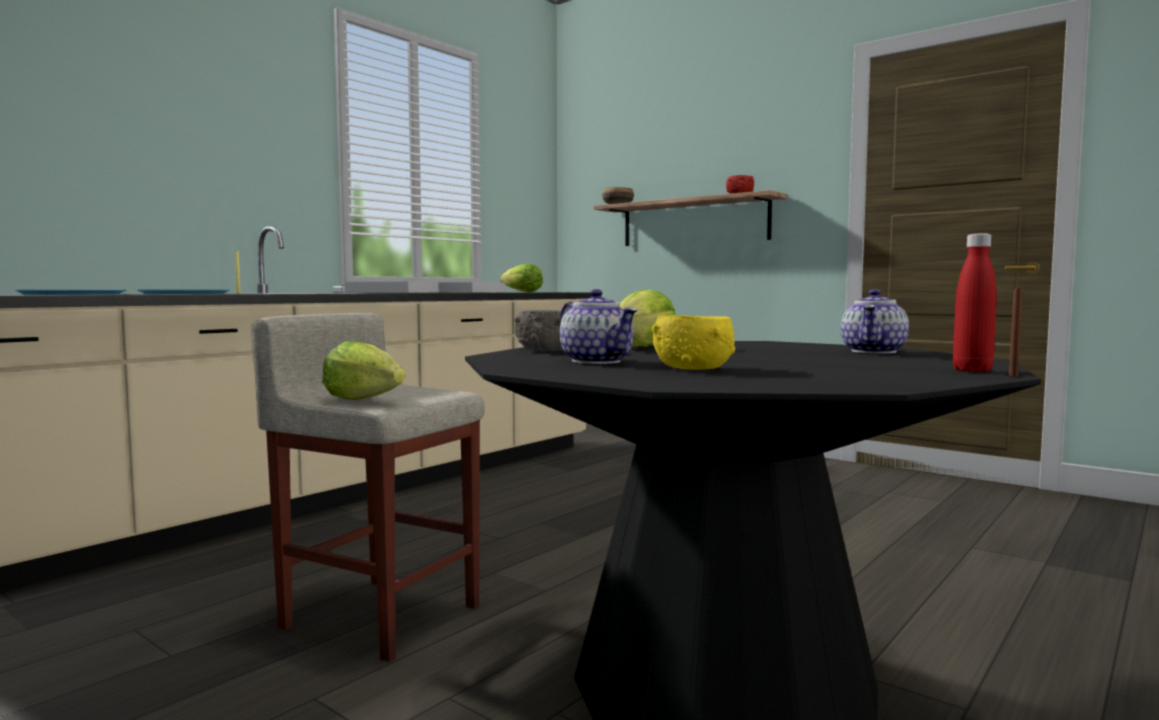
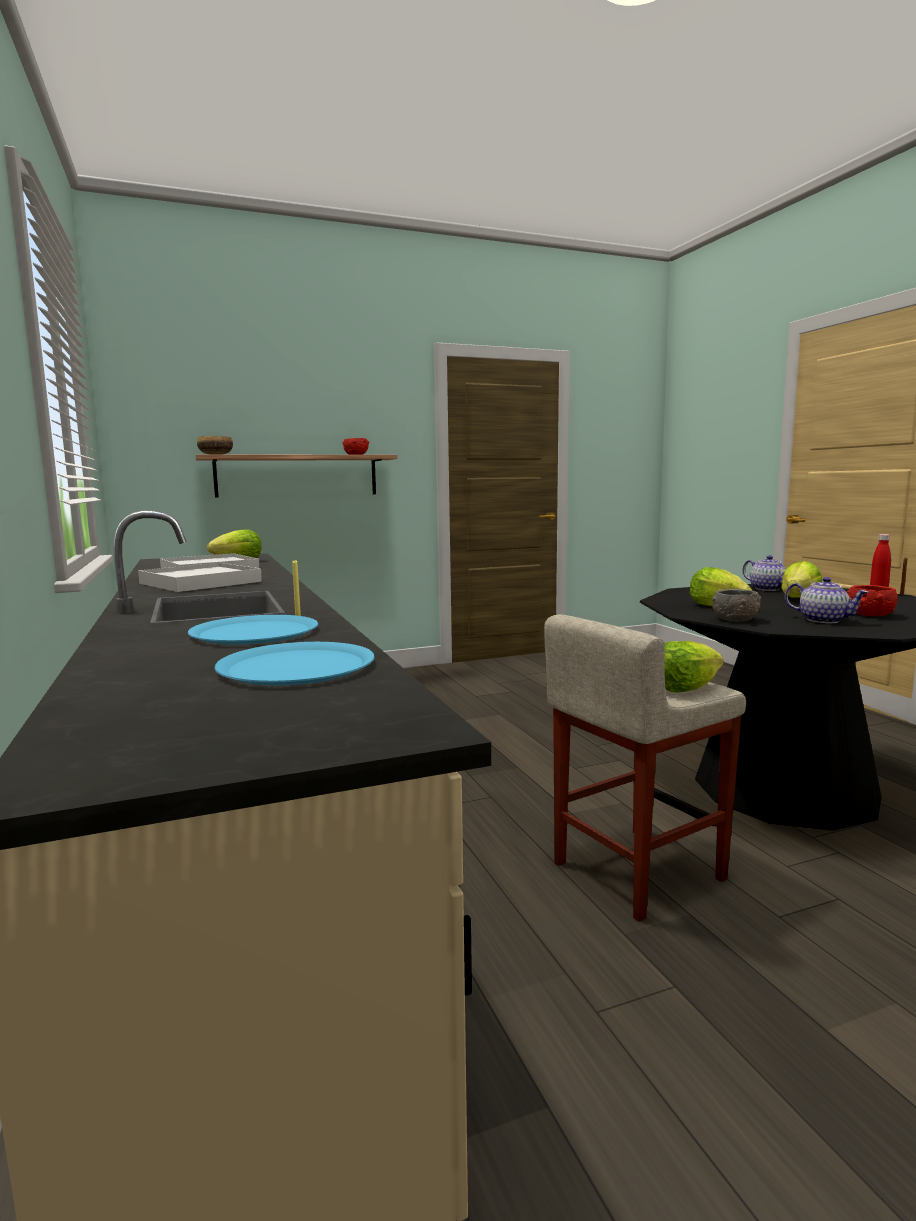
camera: 60 degrees left, 5 degrees up
(597, 361) = (823, 620): teapot -> teapot turned 45 degrees clockwise
(692, 368) = (870, 615): yellow bowl -> red bowl
(799, 356) = (799, 598): none -> lettuce

